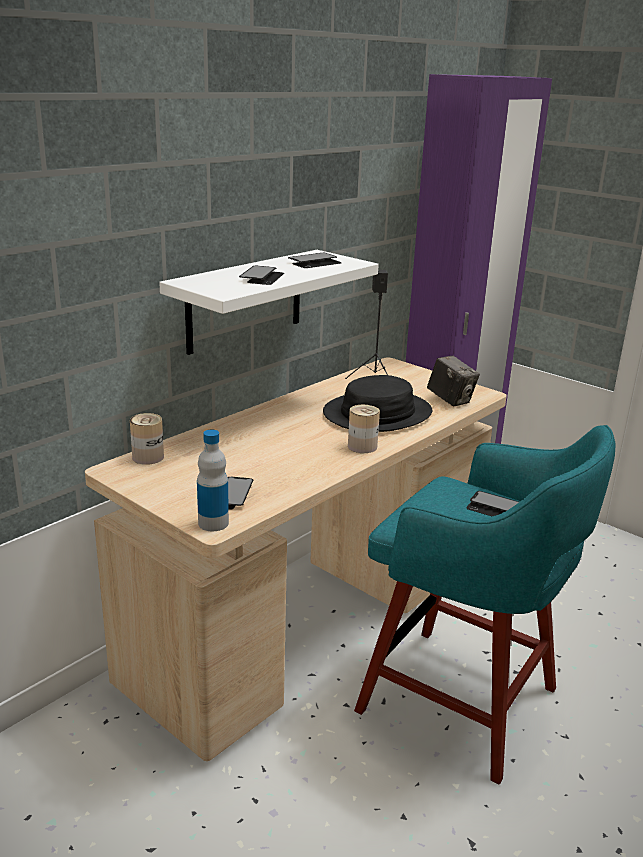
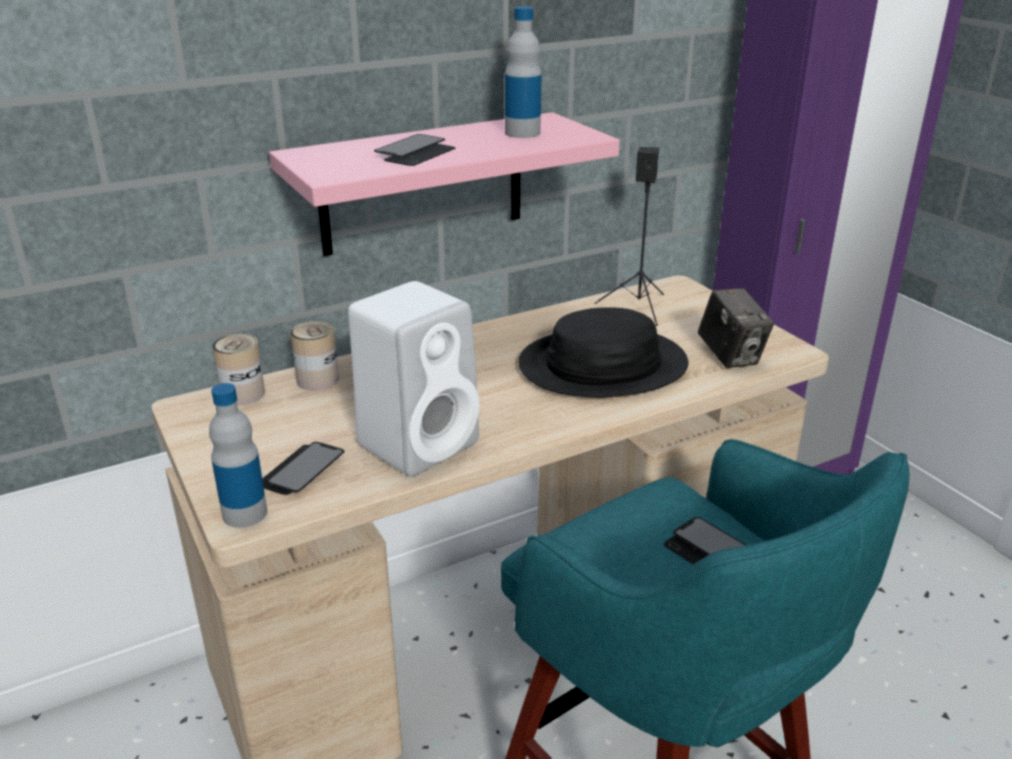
camera: 20 degrees right, 5 degrees up
(245, 301) = (423, 184): white shelf -> pink shelf
(295, 469) = (420, 442): none -> white speaker
(314, 262) = (522, 133): phone -> bottle
(362, 446) = (542, 418): can -> can (317, 380)

